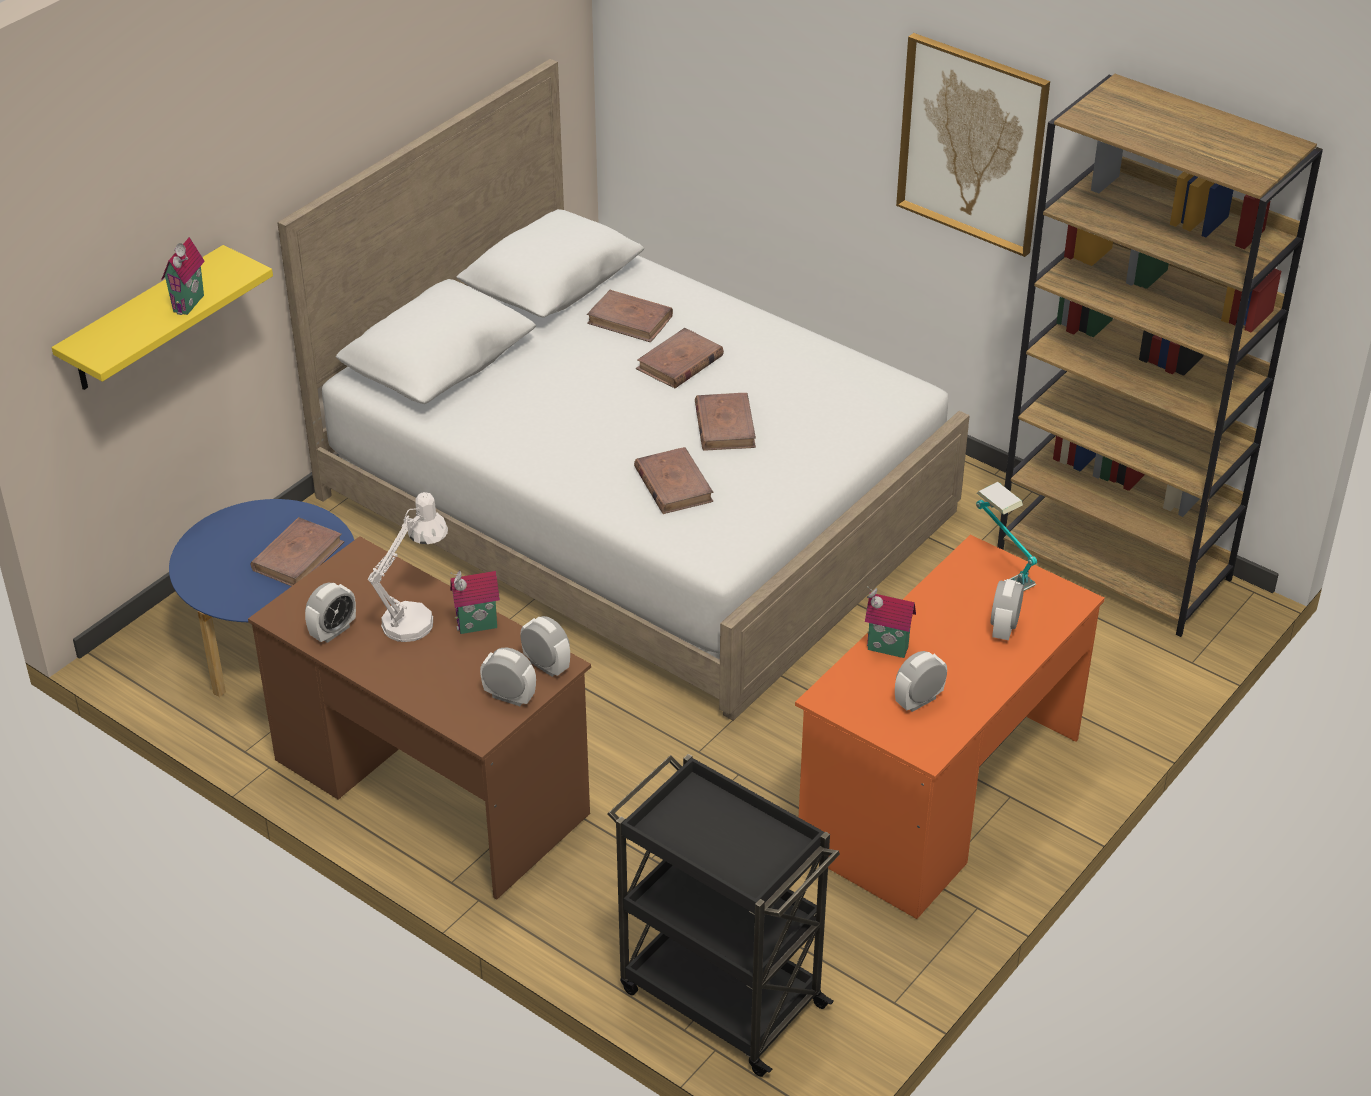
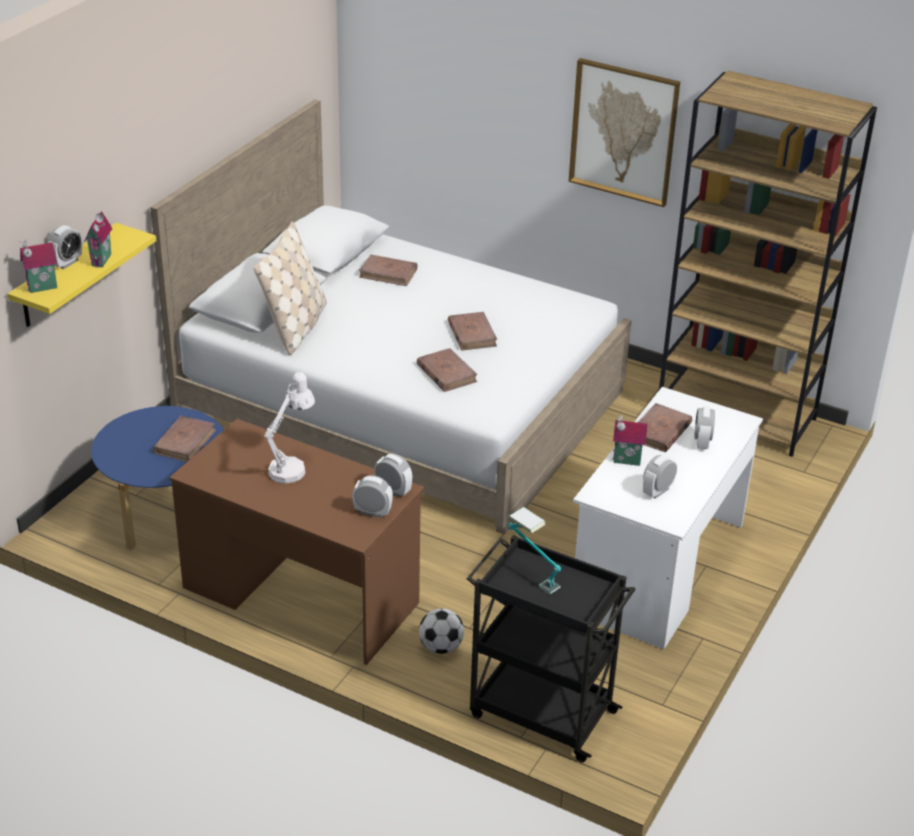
camera: 10 degrees left, 5 degrees down
(333, 631) = (234, 480): alarm clock -> alarm clock (67, 263)
(477, 627) = (337, 470): toy house -> toy house (42, 288)
(480, 396) = (295, 327): none -> beige pillow
(604, 883) = (440, 647): none -> football
(679, 363) = (430, 297): brown book -> brown book (660, 431)
(939, 794) = (658, 569): orange desk -> white desk
(1001, 567) = (688, 404): table lamp -> table lamp (531, 575)

